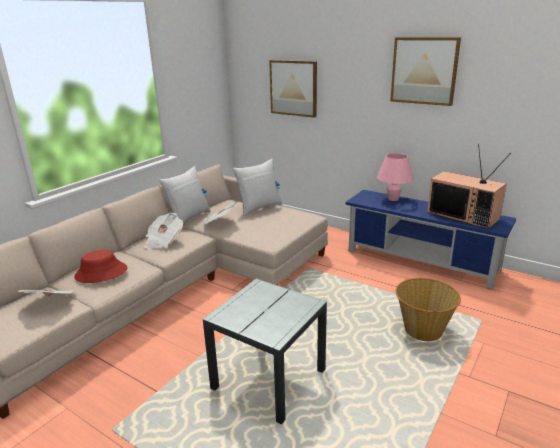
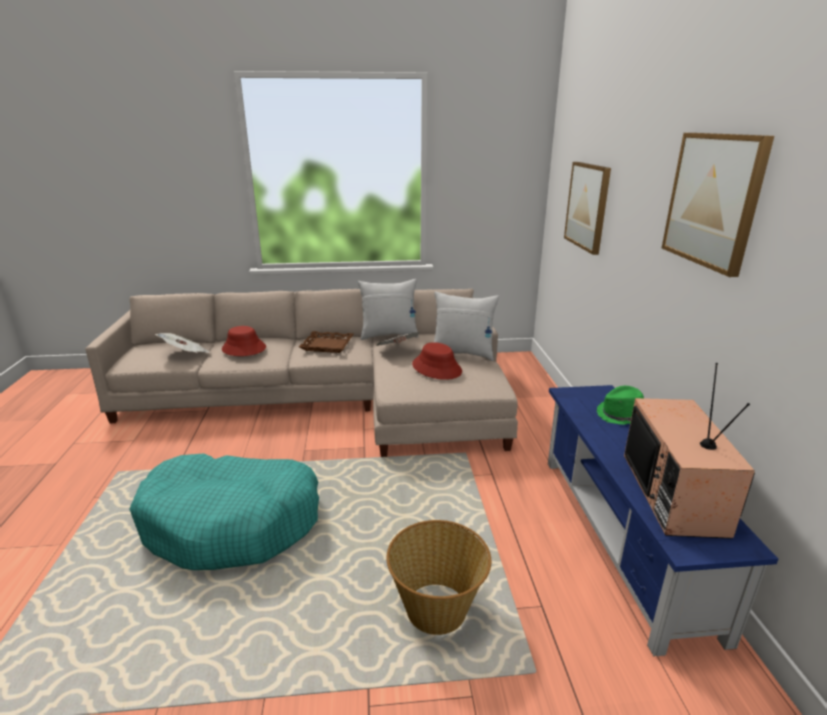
camera: 50 degrees right, 0 degrees up
(163, 241) = (327, 345): newspaper -> brown tray
(266, 220) = (437, 368): none -> red hat
(269, 380) = (232, 522): grey side table -> turquoise dog bed
(393, 199) = (621, 415): pink table lamp -> green hat

